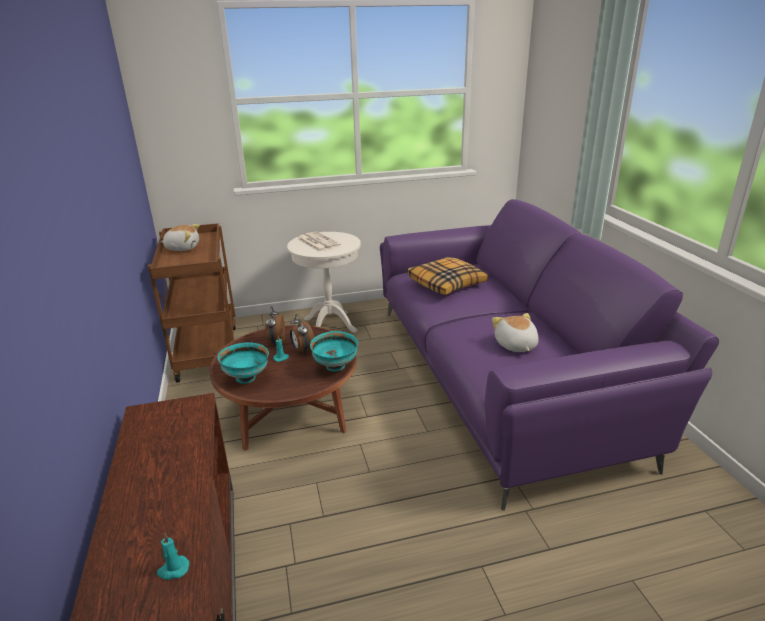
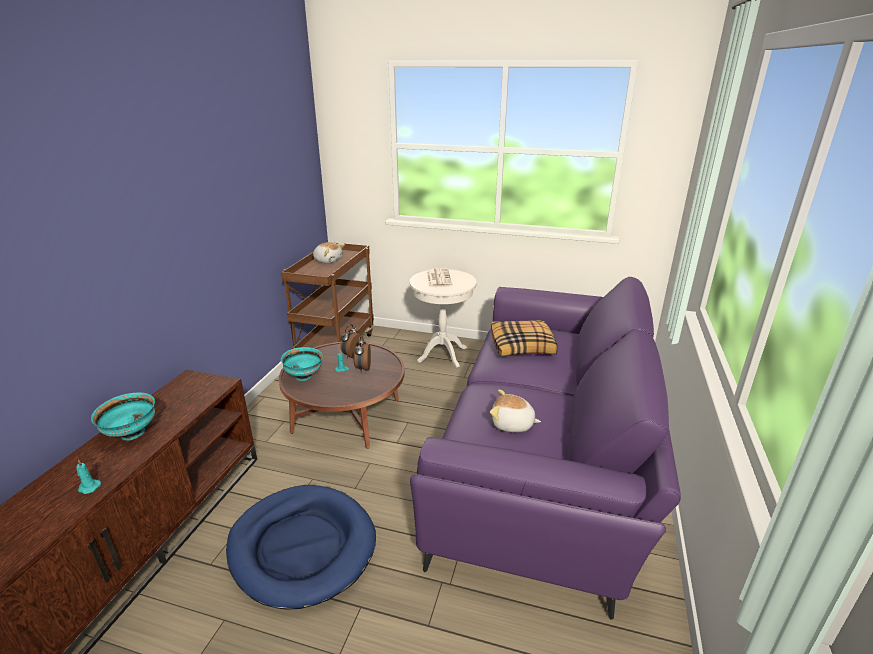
camera: 30 degrees right, 0 degrees up
(336, 366) = (370, 390): turquoise bowl -> turquoise bowl (132, 434)
(373, 546) = (302, 546): none -> blue dog bed
(515, 345) = (512, 424): plush toy -> plush toy turned 90 degrees counterclockwise

